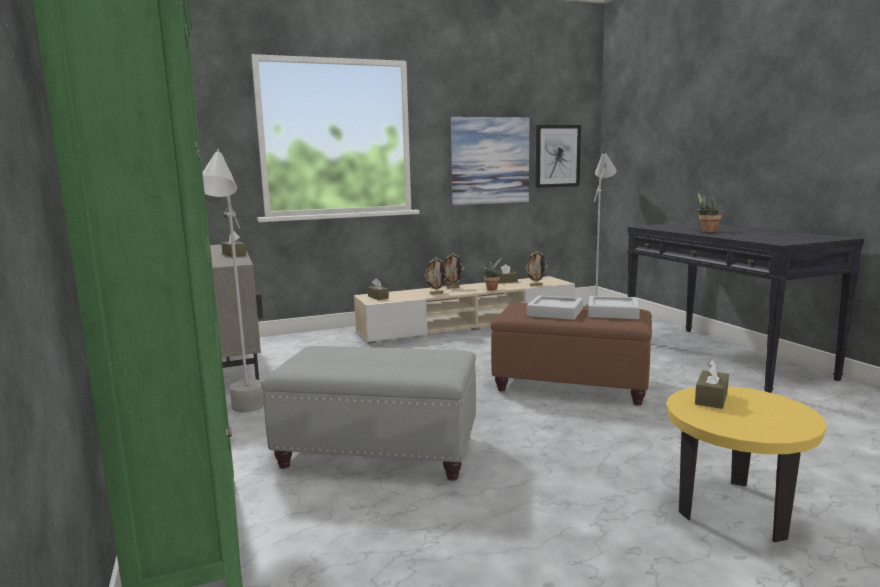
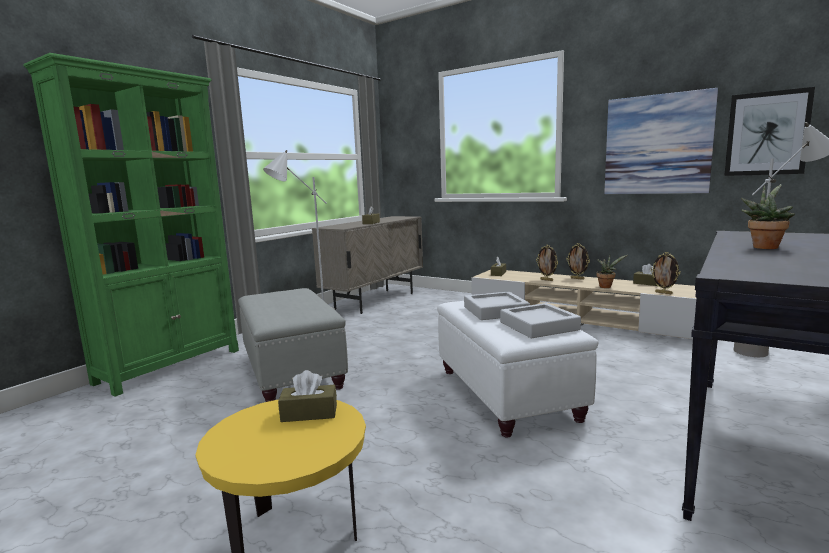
camera: 55 degrees right, 0 degrees up
(572, 385) = (507, 394): brown ottoman -> white ottoman

